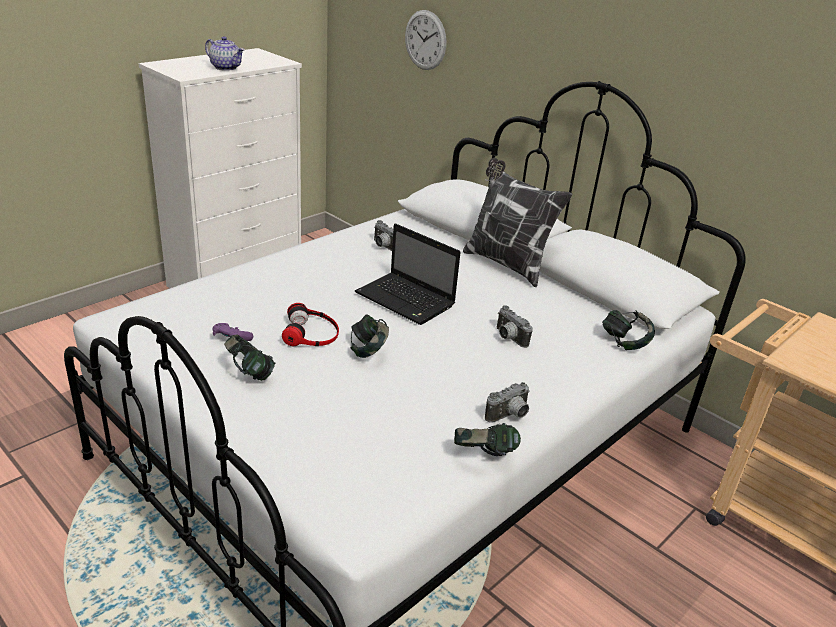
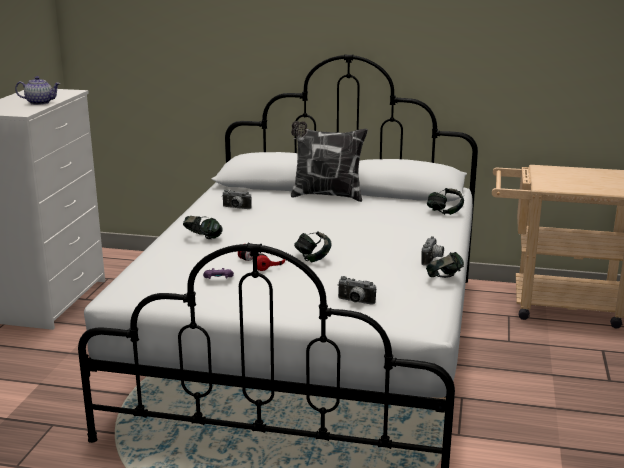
camera: 30 degrees left, 10 degrees down
(250, 373) = (259, 290): headphones -> headphones (203, 238)
(407, 300) = (296, 229): laptop -> none
(425, 40) = (177, 54): wall clock -> none
(508, 338) = (381, 229): camera -> camera (355, 302)

